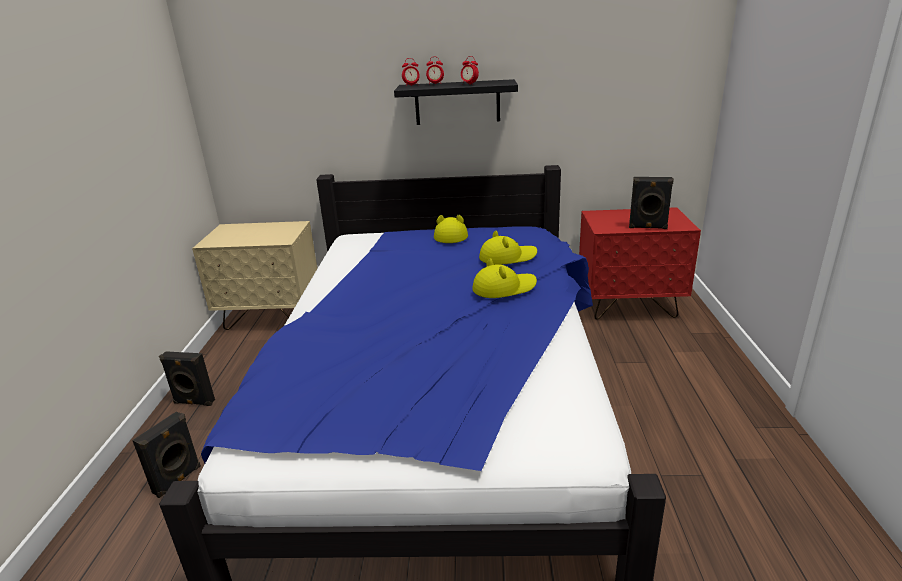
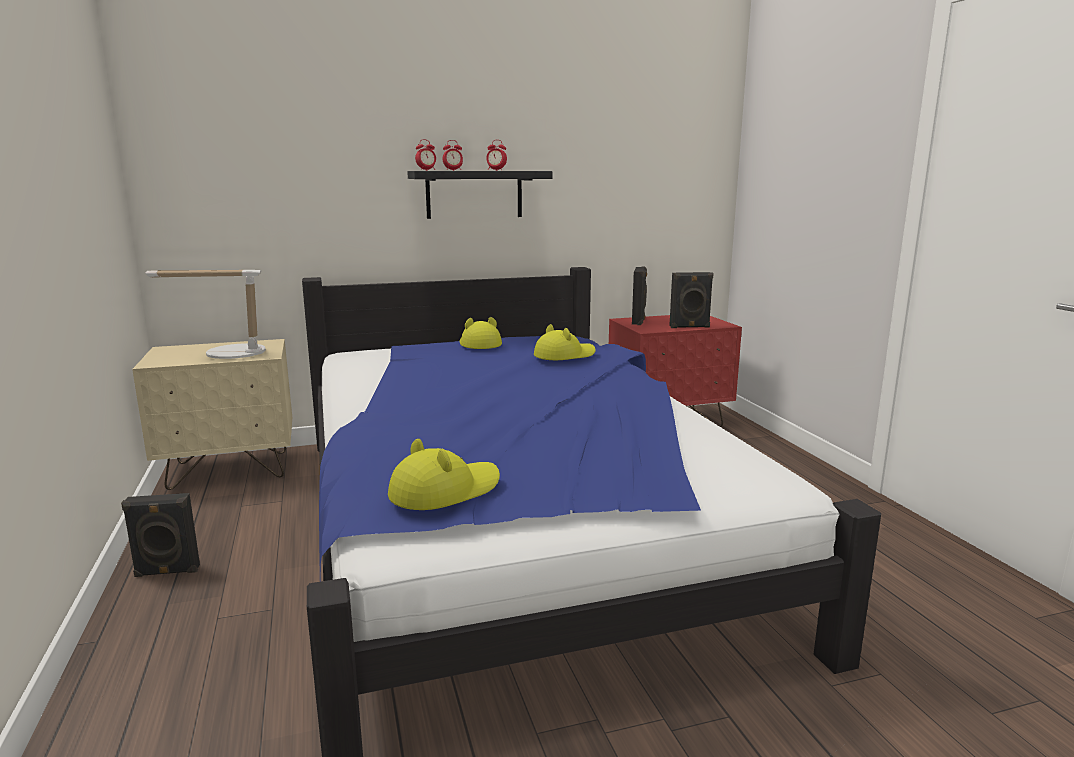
camera: 20 degrees left, 10 degrees down
(178, 480) = (197, 659): black speaker -> black speaker (639, 321)
(260, 237) = (228, 354): none -> table lamp
(504, 288) = (585, 377): yellow hat -> yellow hat (444, 490)

